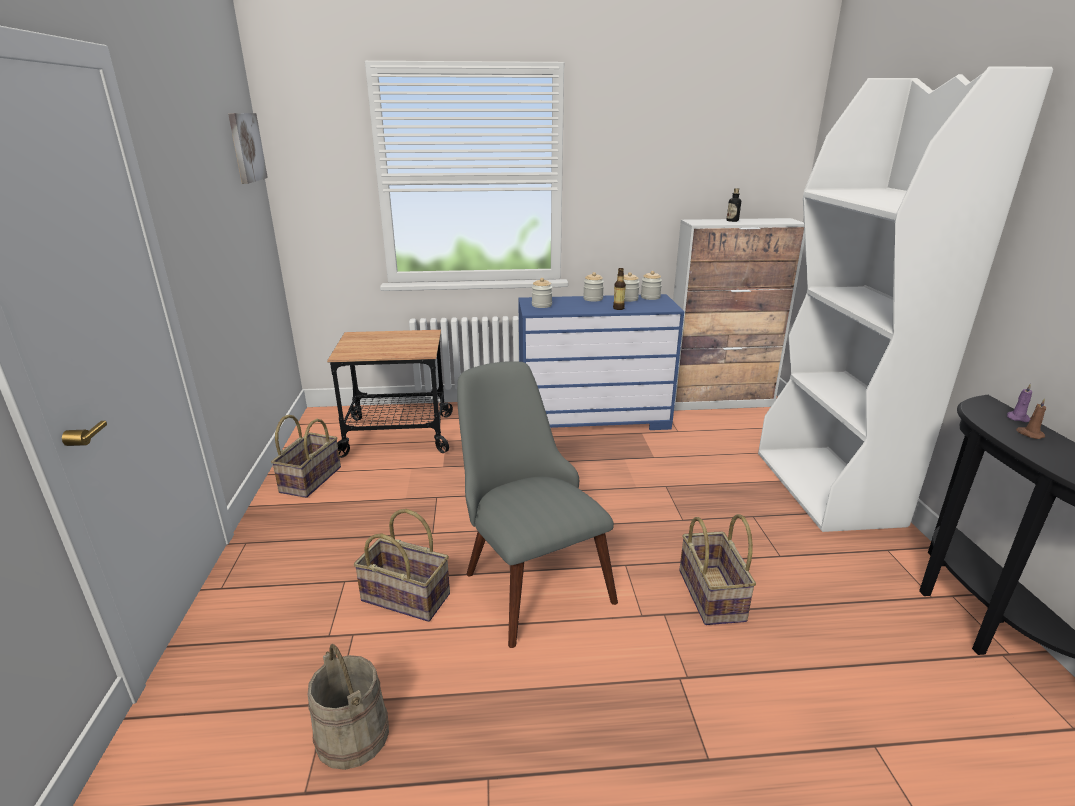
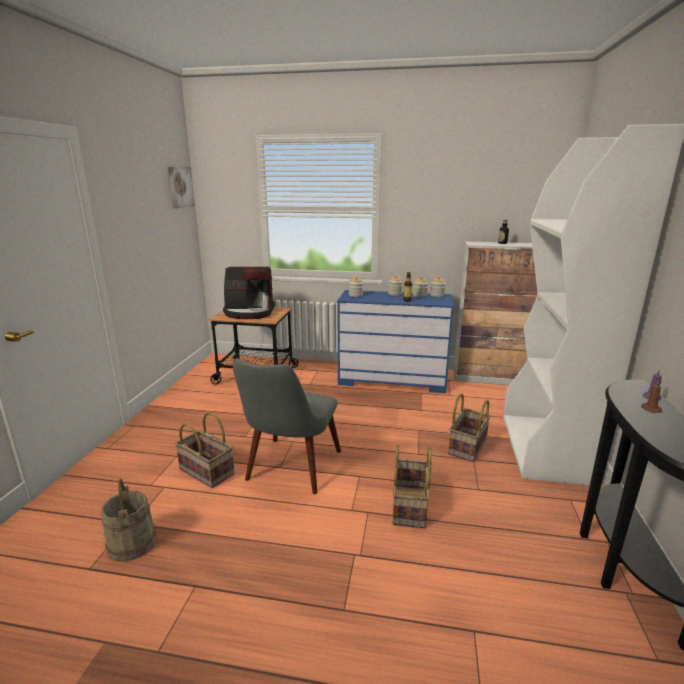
camera: 15 degrees right, 5 degrees down
(310, 479) = (190, 394): basket -> basket (466, 446)
(383, 343) = (249, 312): none -> coffee machine
(528, 576) = (289, 472): grey chair -> grey chair turned 150 degrees counterclockwise

